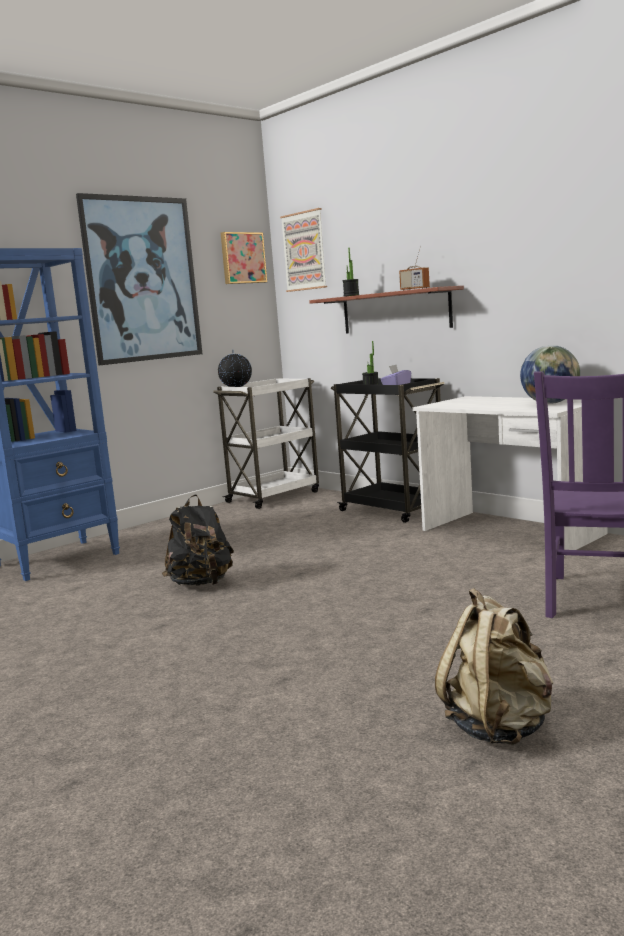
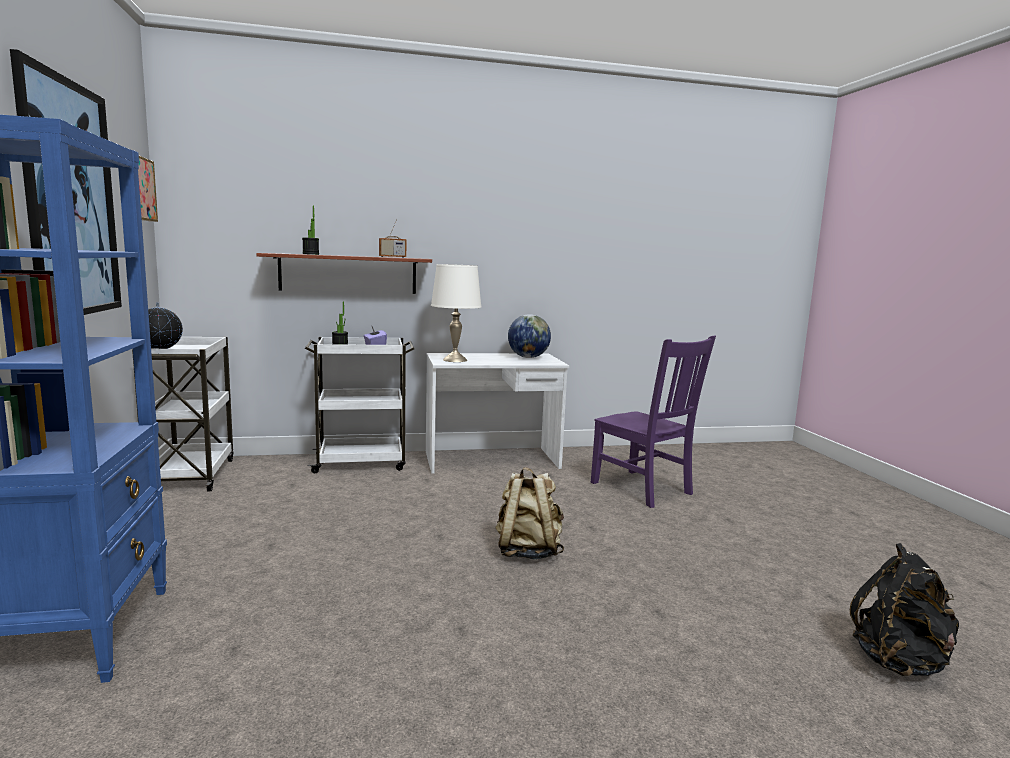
camera: 60 degrees left, 0 degrees up
(201, 584) = (380, 579): black backpack -> black backpack (900, 661)
(304, 251) = (215, 195): picture -> none
(393, 510) = (362, 462): black cart -> white cart
(455, 403) = (455, 360): none -> white table lamp
(499, 727) = (790, 574): beige backpack -> beige backpack (527, 551)

